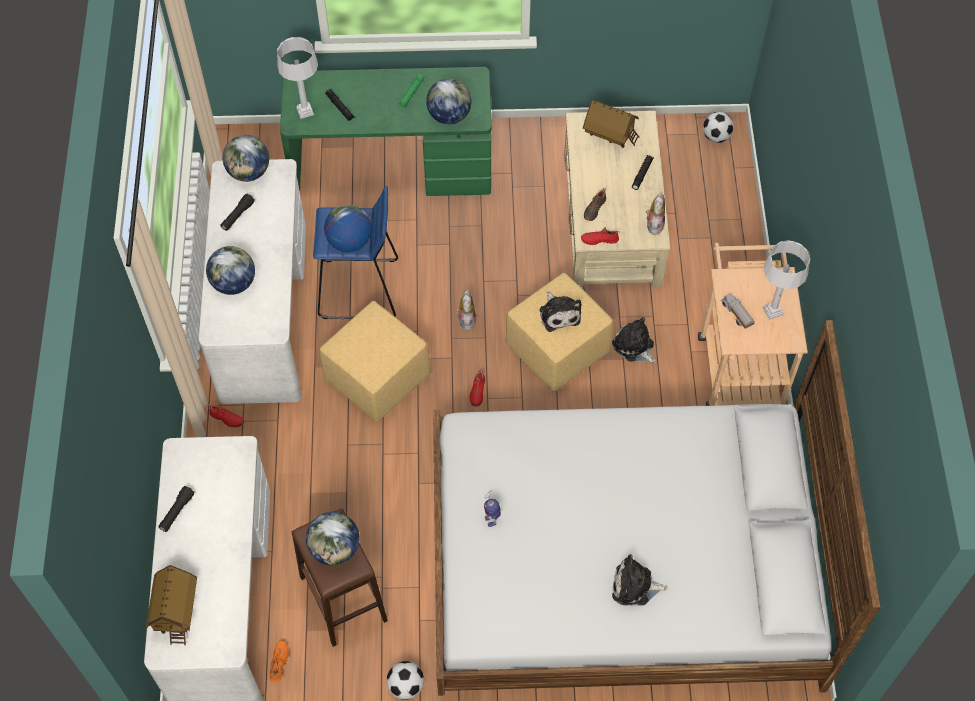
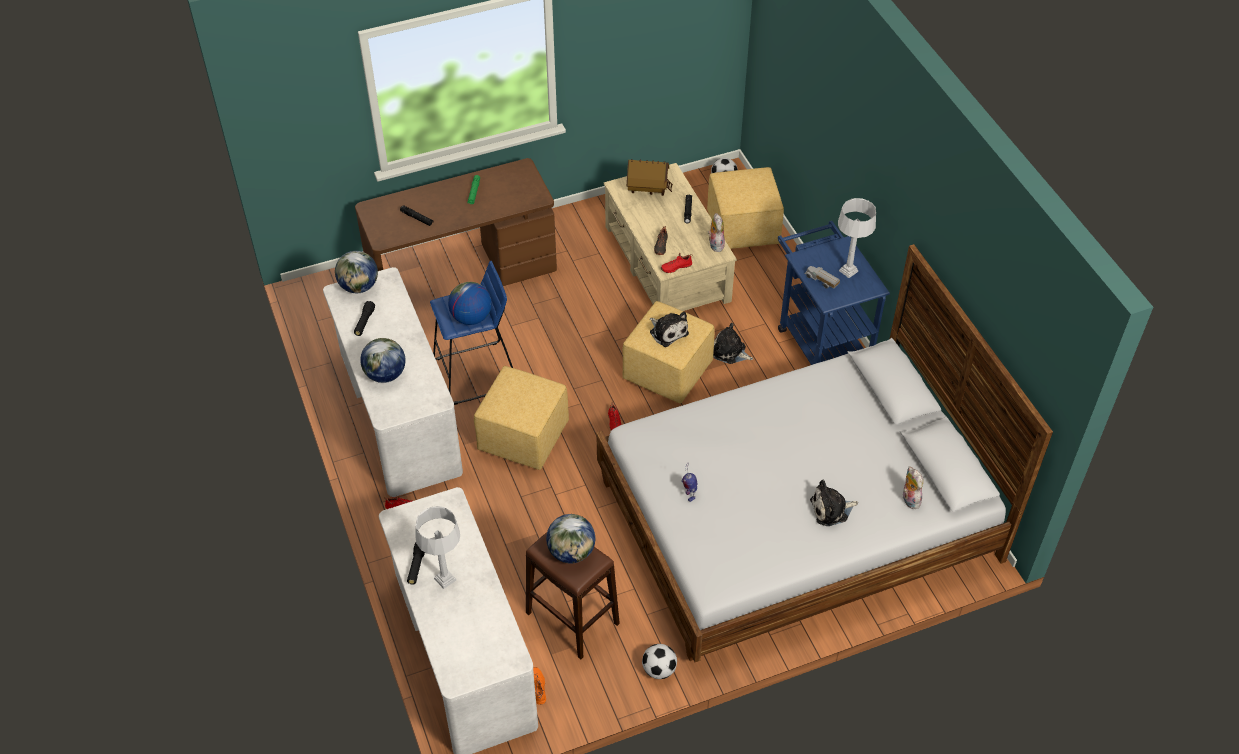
camera: 20 degrees left, 10 degrees down
(176, 612) = (453, 645): toy house -> none
(305, 111) = (387, 228): grey table lamp -> grey table lamp (445, 579)
(392, 167) = (462, 273): green desk -> brown desk
(449, 115) = (514, 201): globe -> none
(466, 320) = (579, 371): plush toy -> plush toy (909, 499)
(712, 201) = (743, 228): none -> yellow ottoman
(738, 363) = (820, 340): beige cart -> blue cart

